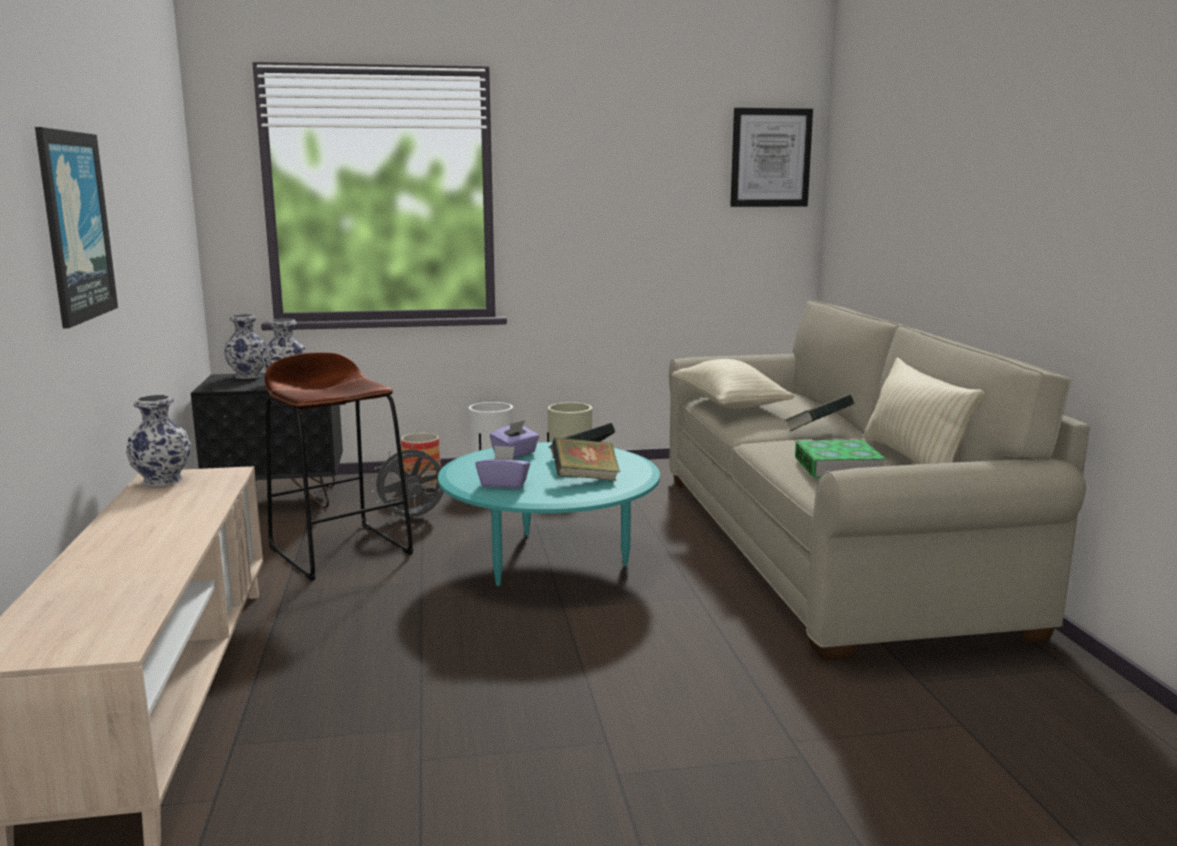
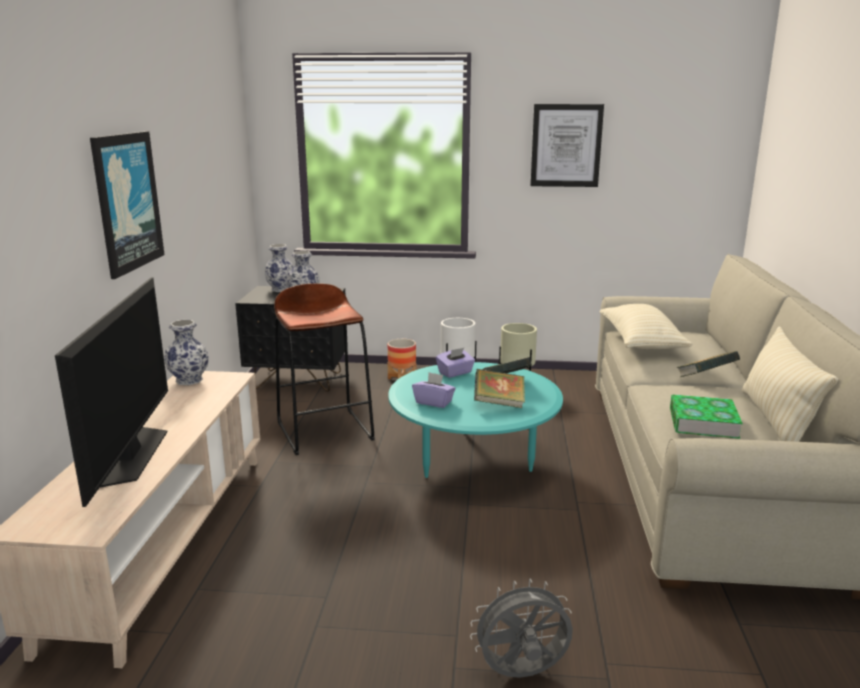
camera: 15 degrees right, 5 degrees up
(122, 563) = (130, 455): none -> television
(412, 519) = (385, 408): grey fan -> grey fan (522, 674)
(770, 158) = (710, 126): picture -> picture (566, 145)

